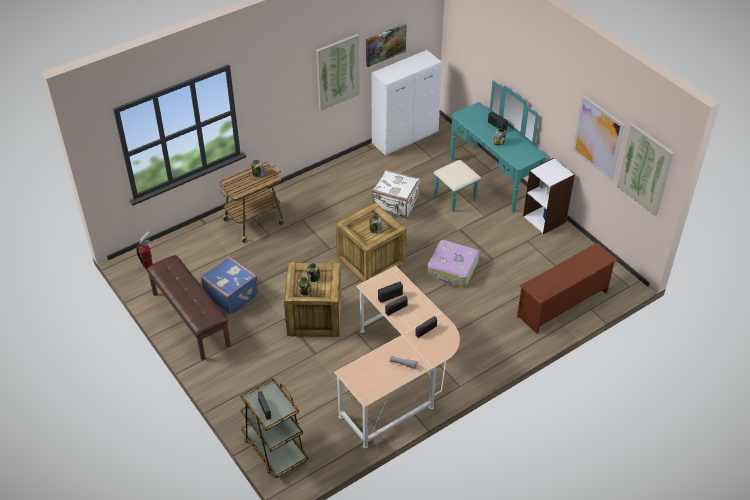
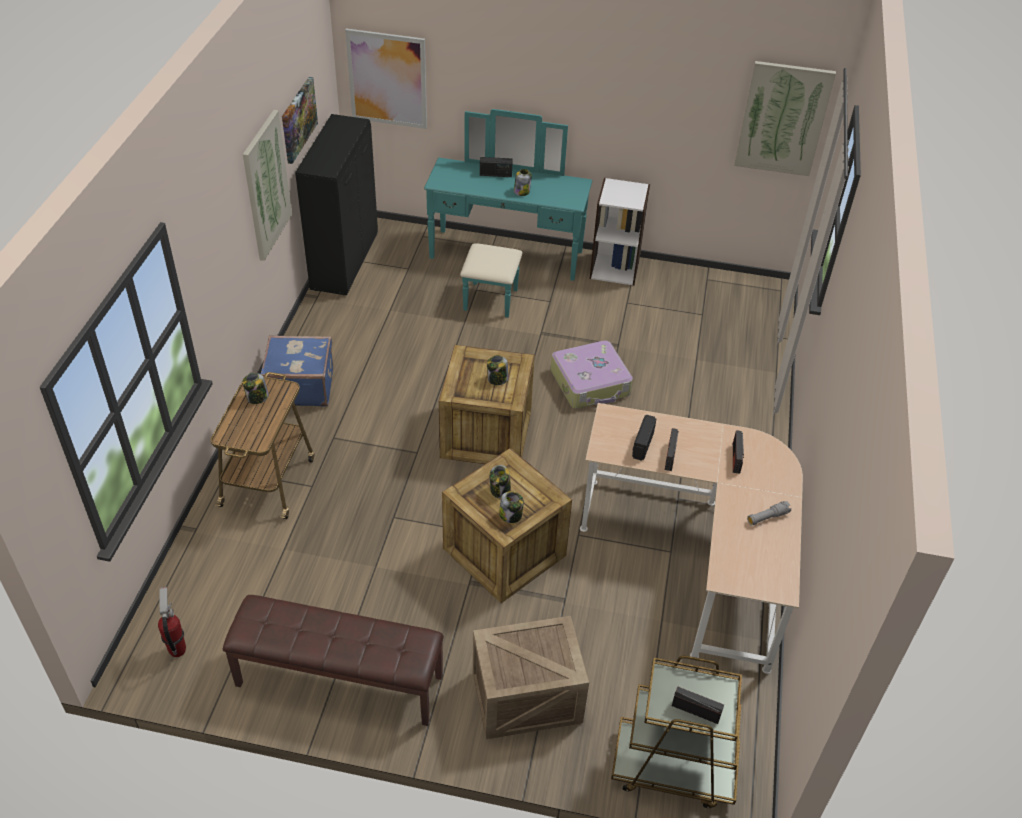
camera: 45 degrees left, 0 degrees up
(231, 295) = (358, 602): blue suitcase -> blue suitcase (300, 386)
(250, 378) = (525, 698): none -> crate
(395, 204) = (431, 348): white suitcase -> none
(405, 138) = (345, 262): white cabinet -> black cabinet
(563, 305) = (749, 350): brown shoe rack -> none
(598, 137) = (688, 110): picture -> picture (387, 79)

